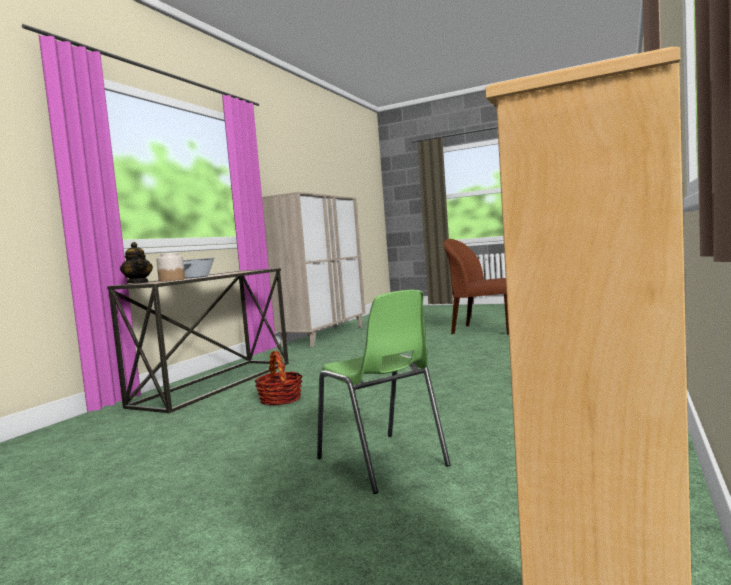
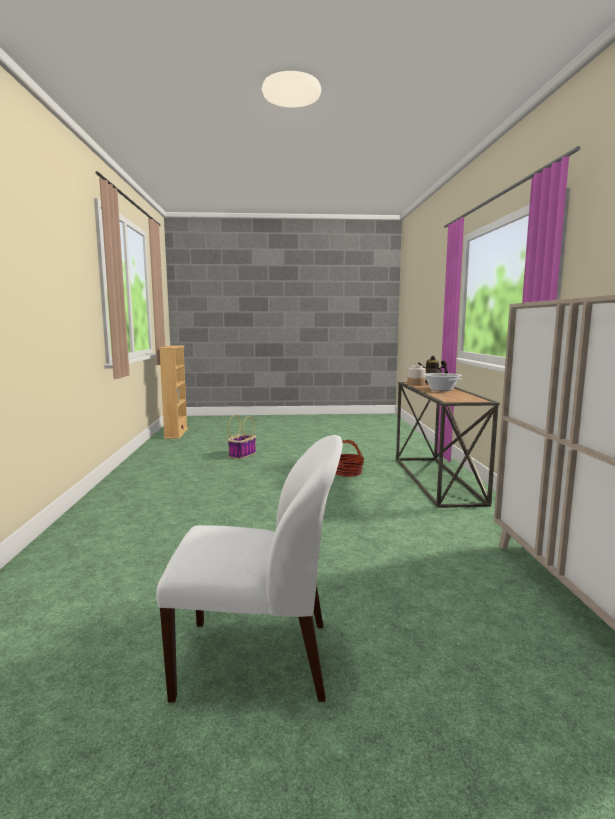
camera: 150 degrees right, 5 degrees up
(382, 462) = (242, 454): green chair -> basket
(485, 330) = (258, 659): brown chair -> white chair

